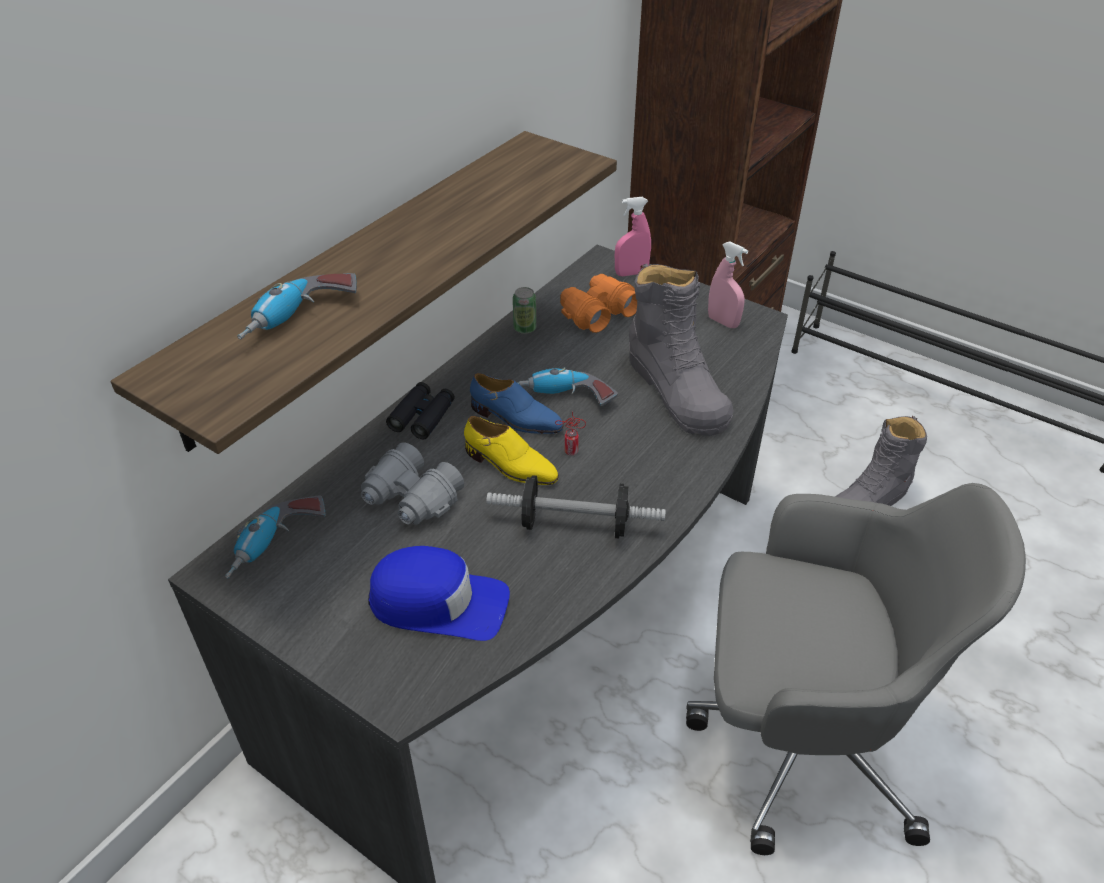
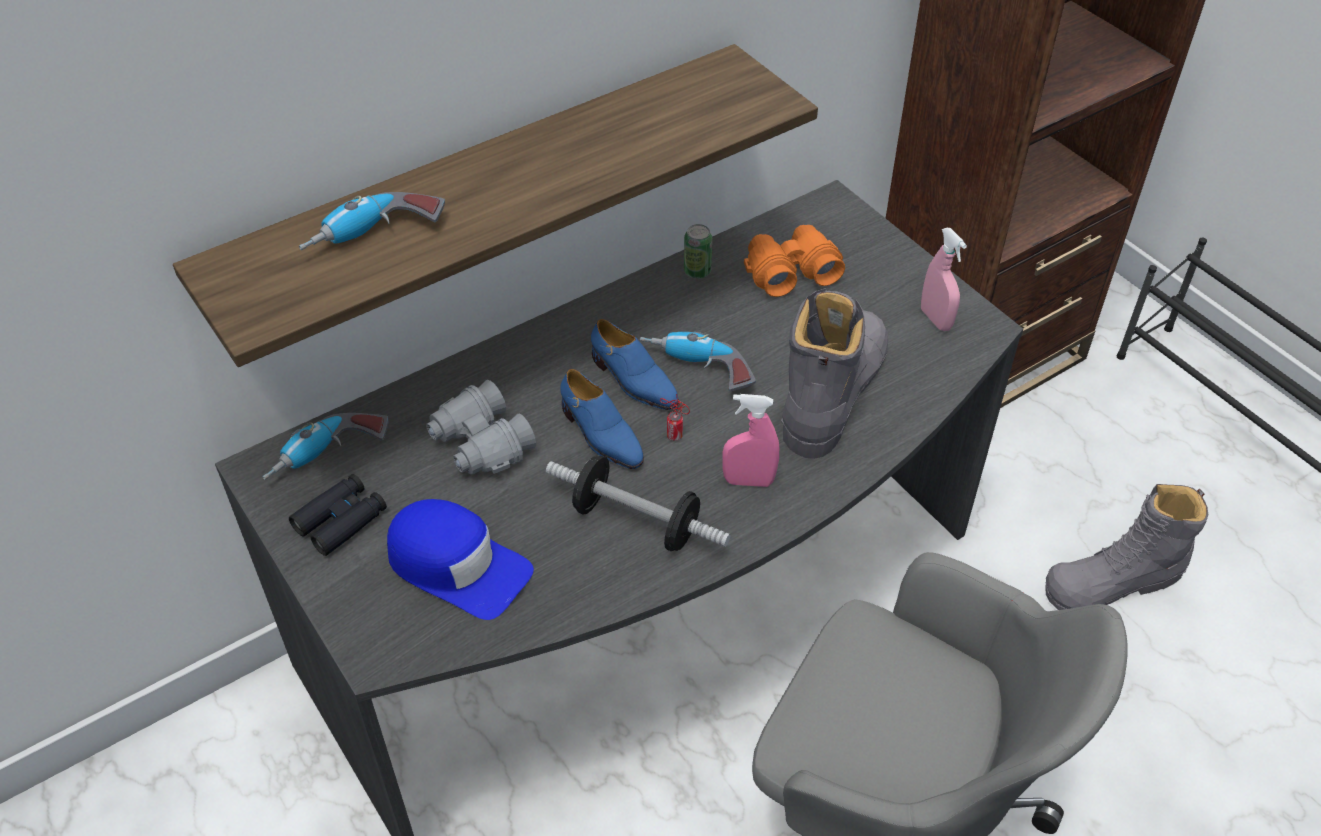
camera: 20 degrees right, 5 degrees up
(422, 416) = (535, 351): black binoculars -> black binoculars (341, 520)
(510, 466) = (601, 435): yellow shoe -> blue shoe
(631, 273) = (858, 228): pink spray bottle -> pink spray bottle (748, 481)
(676, 390) = (832, 393): grey boot -> grey boot turned 150 degrees counterclockwise

